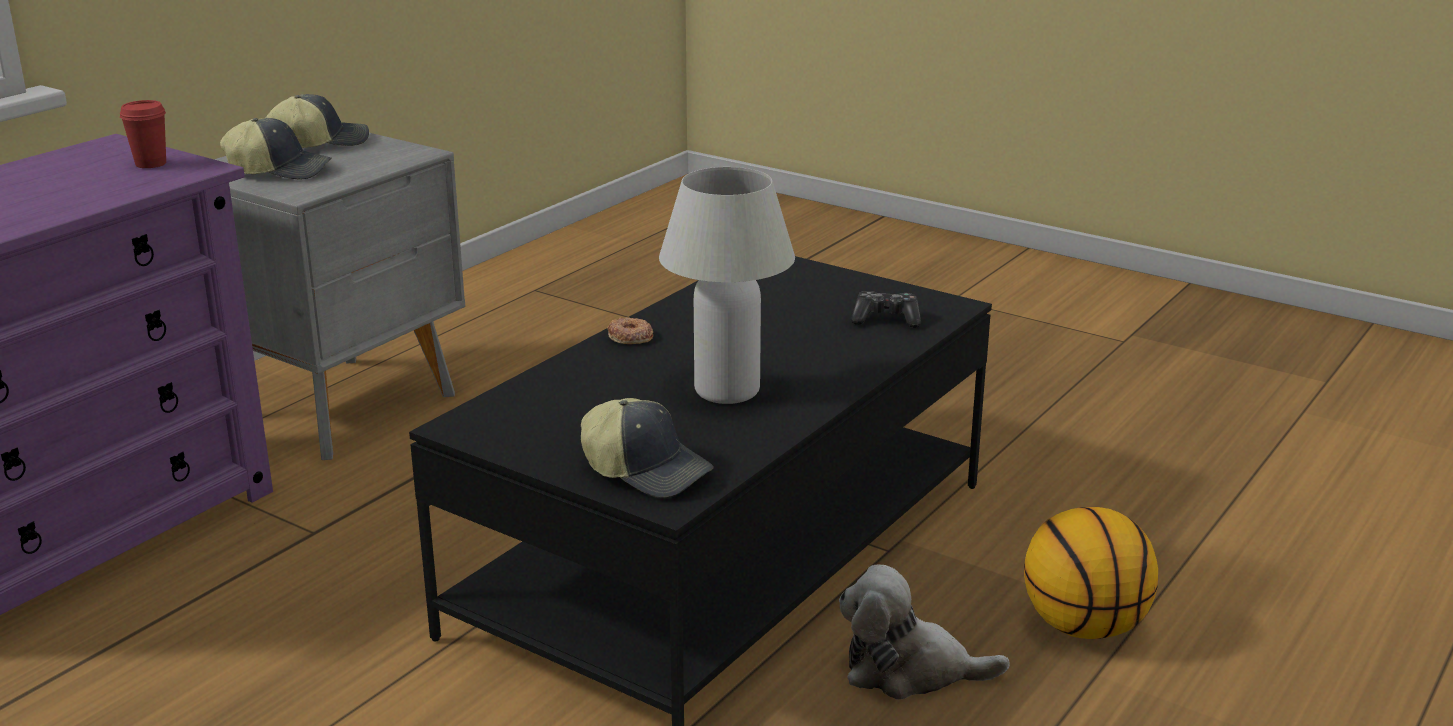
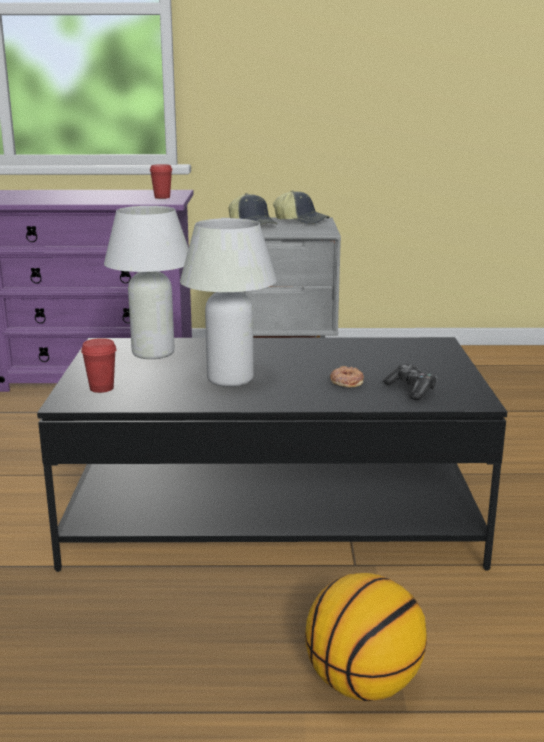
camera: 55 degrees right, 5 degrees down
(557, 407) = (153, 353): none -> white table lamp
(630, 337) = (266, 344): donut -> donut (346, 381)
(647, 470) = (101, 388): cap -> red cup
(909, 670) = (219, 621): plush toy -> none

